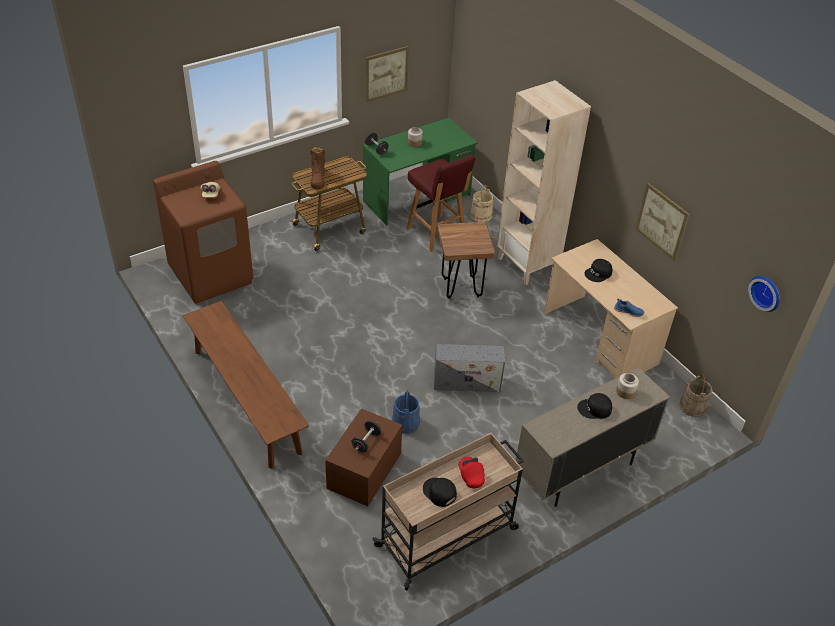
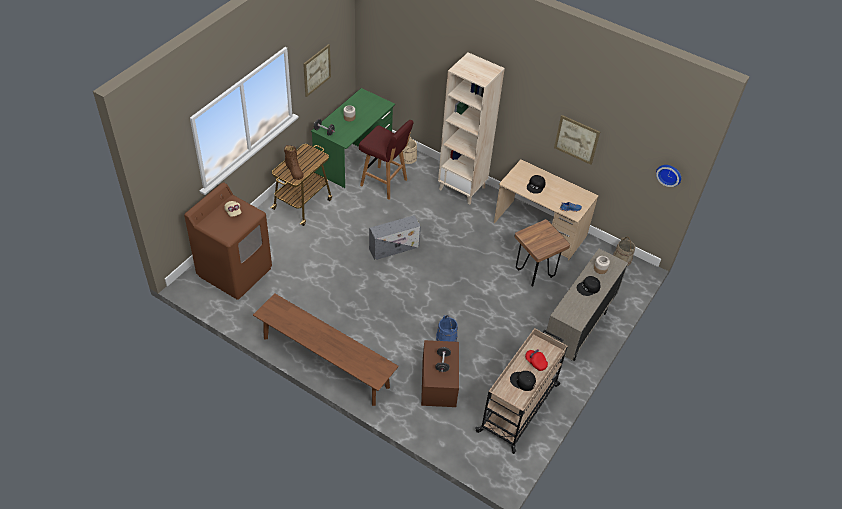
camera: 25 degrees left, 5 degrees up
(461, 287) = (426, 221): brown stool -> brown stool (534, 273)
(467, 383) = (471, 293): grey storage box -> grey storage box (394, 248)

